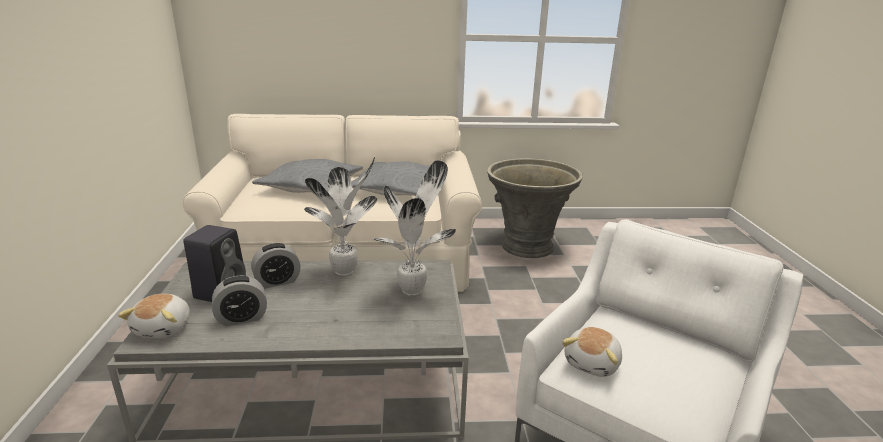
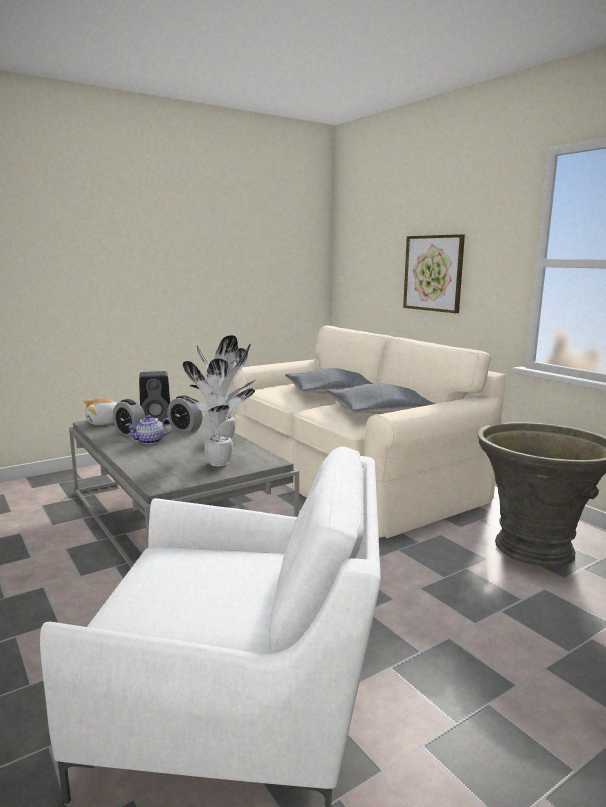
camera: 60 degrees right, 10 degrees down
(295, 312) = (150, 441): none -> teapot
(347, 46) = (433, 273): none -> picture
(593, 363) = (177, 558): plush toy -> none

